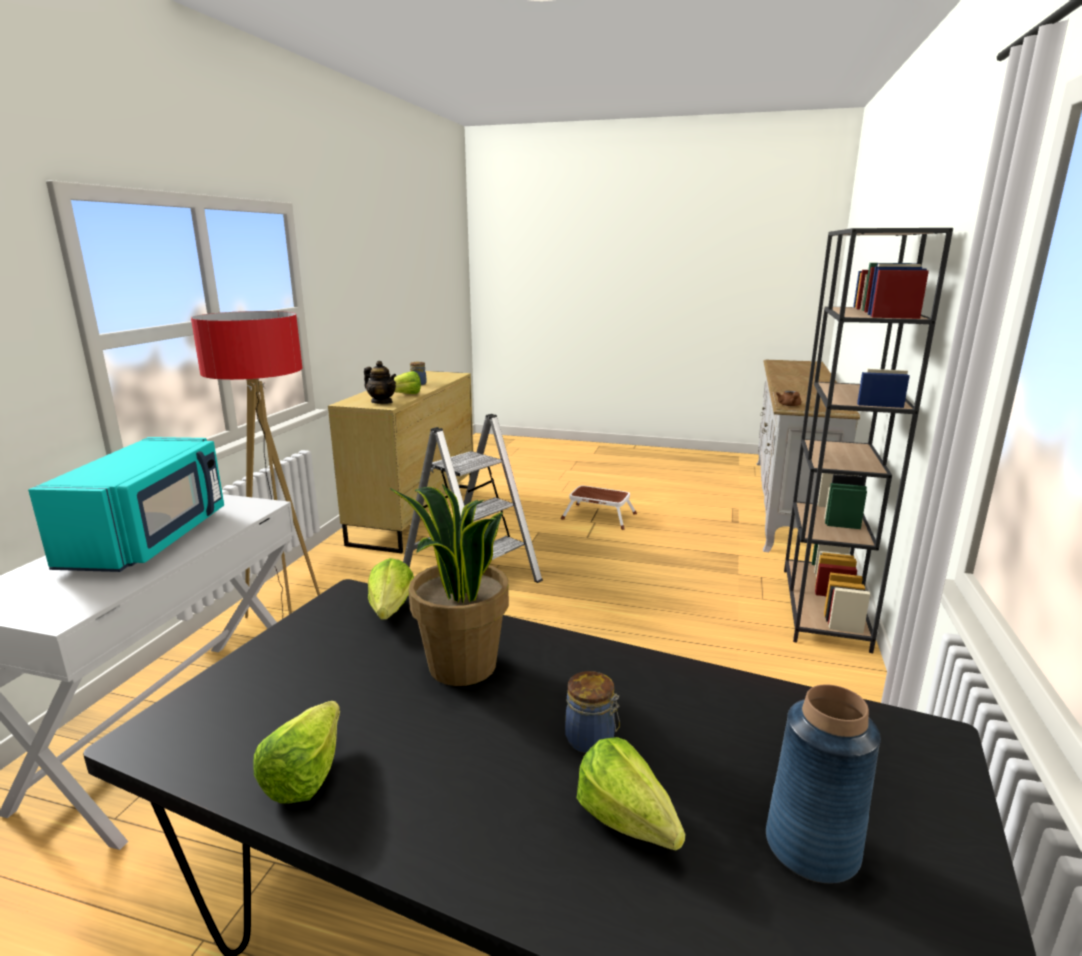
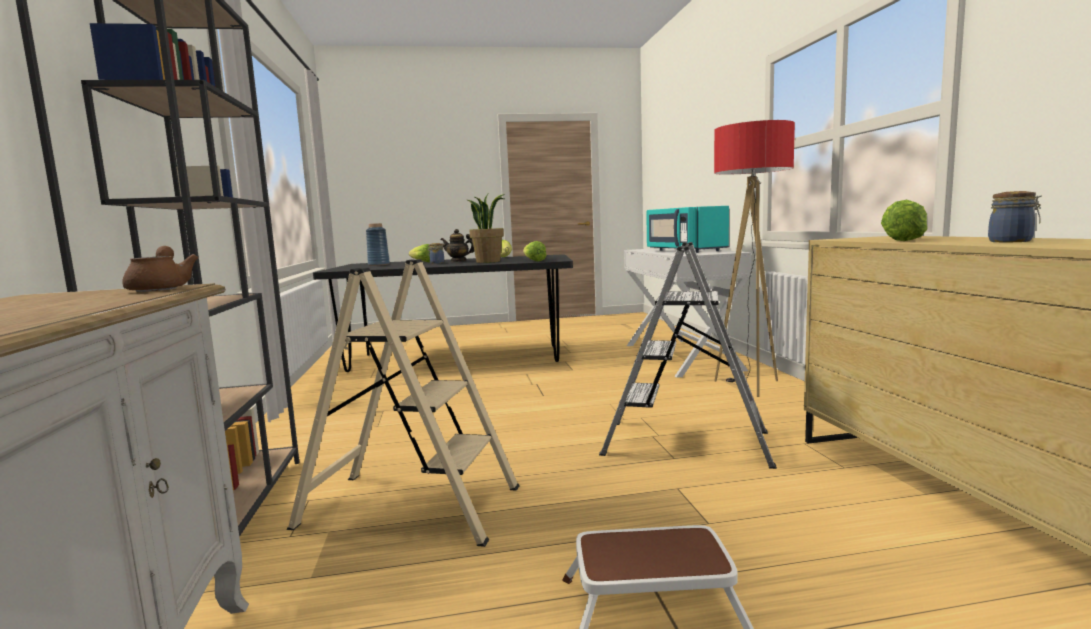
camera: 155 degrees right, 10 degrees down
(382, 402) = (866, 238): teapot -> teapot (458, 261)
(691, 577) = (407, 505): none -> beige step ladder

